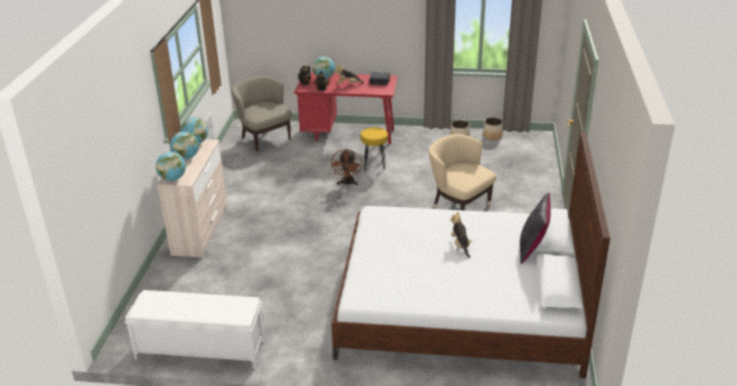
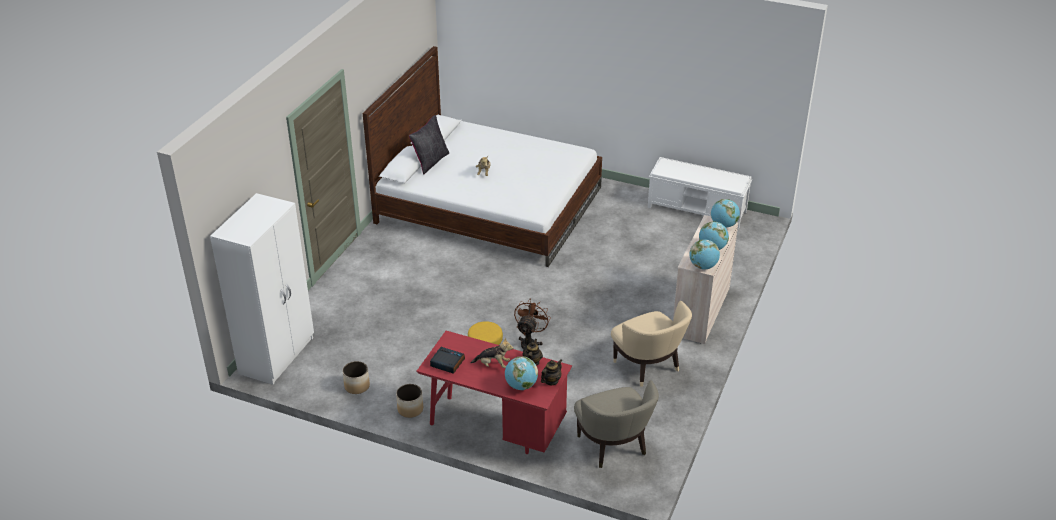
camera: 165 degrees left, 5 degrees up
(459, 205) = (427, 290): beige armchair -> beige armchair (648, 367)
(492, 136) = (312, 382): planter -> planter (410, 409)
(534, 145) = (278, 355): none -> white wardrobe

